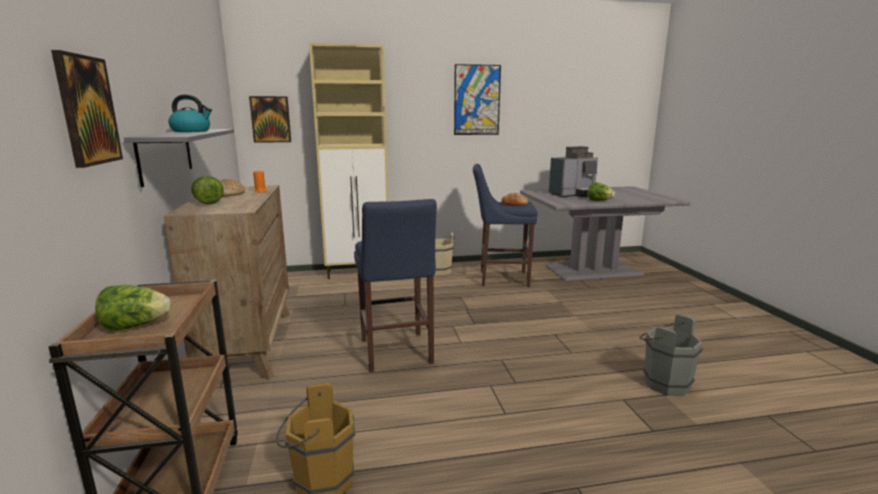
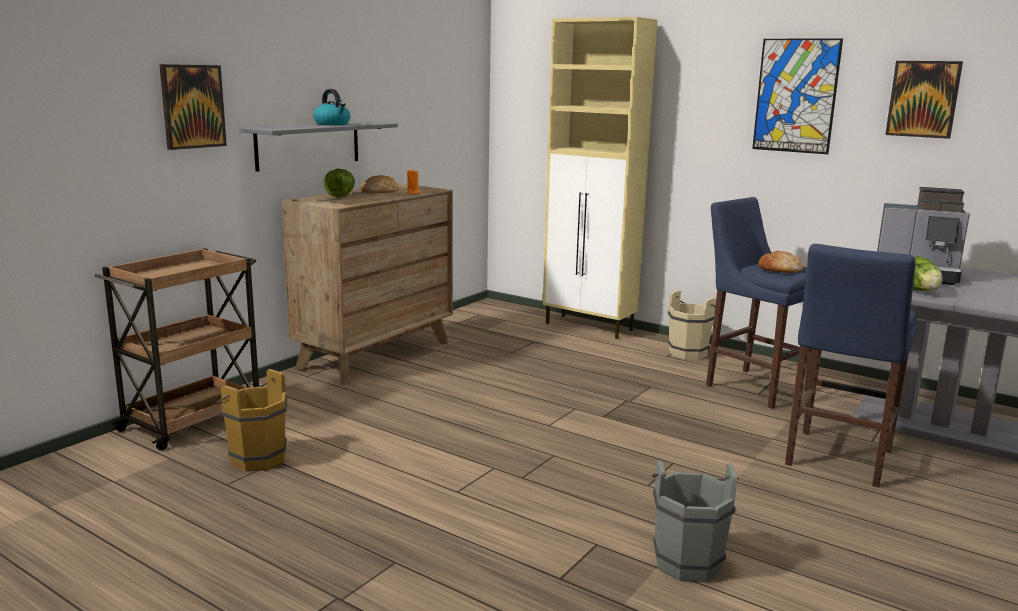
camera: 45 degrees right, 0 degrees up
(136, 326) = (166, 273): lettuce -> none
(270, 119) = (524, 111): picture -> picture (923, 99)
(396, 353) = (470, 408): blue stool -> blue stool (836, 459)

